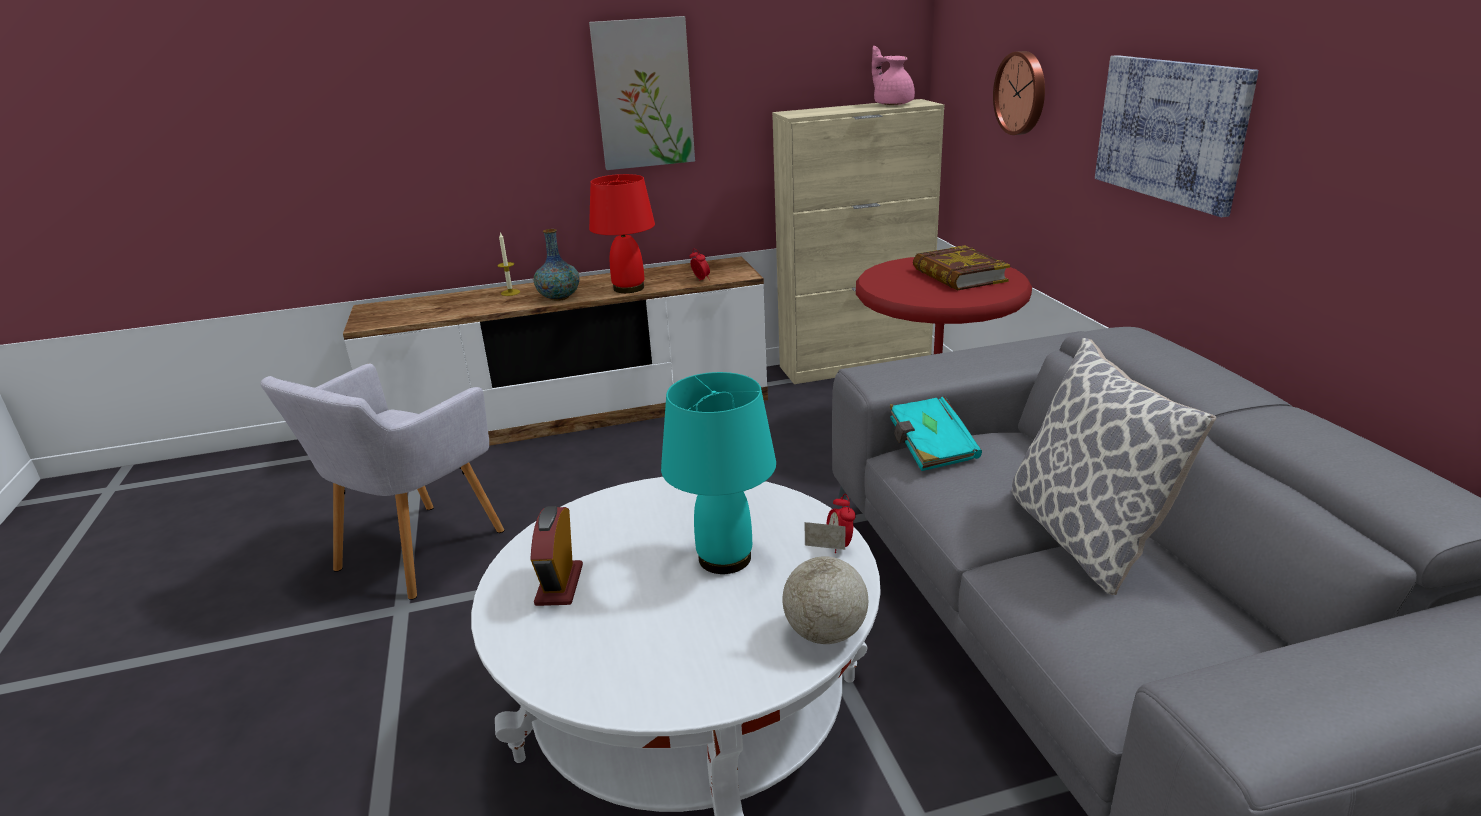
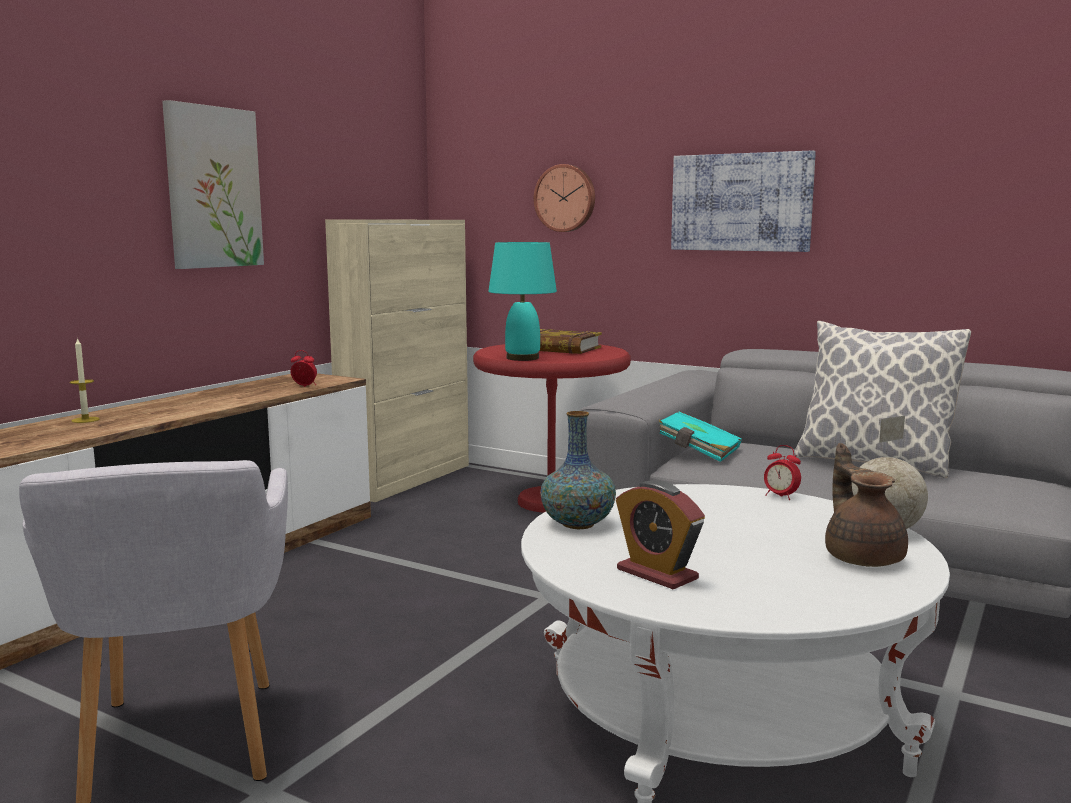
camera: 45 degrees left, 15 degrees down
(559, 297) = (168, 414): vase -> vase (578, 524)
(629, 288) = (239, 399): red table lamp -> none
(726, 558) = (732, 523): turquoise table lamp -> turquoise table lamp (523, 358)
(730, 652) = (862, 557): none -> brown teapot
(892, 104) = (420, 219): pink teapot -> none

